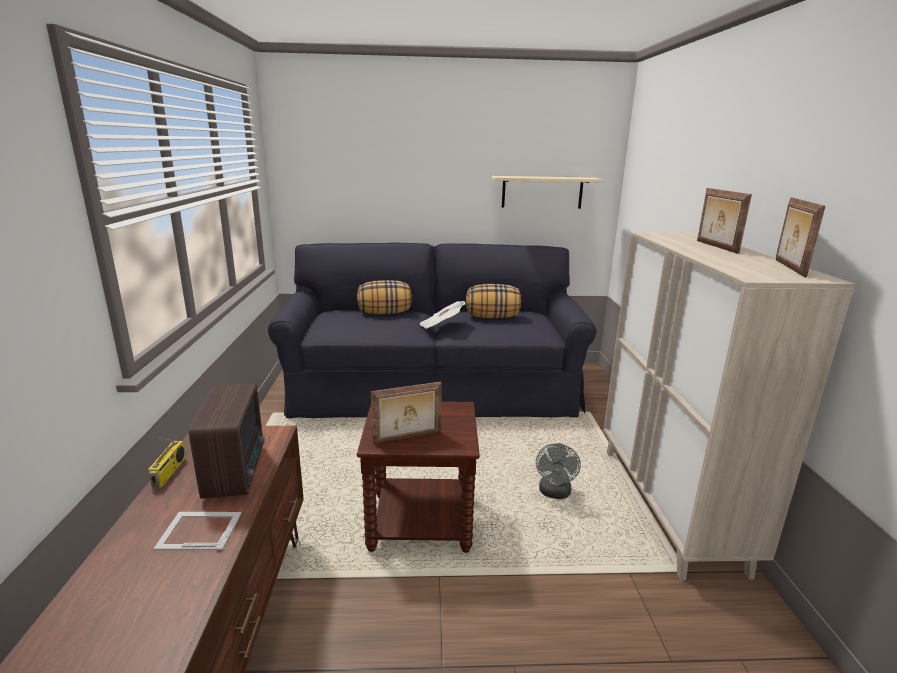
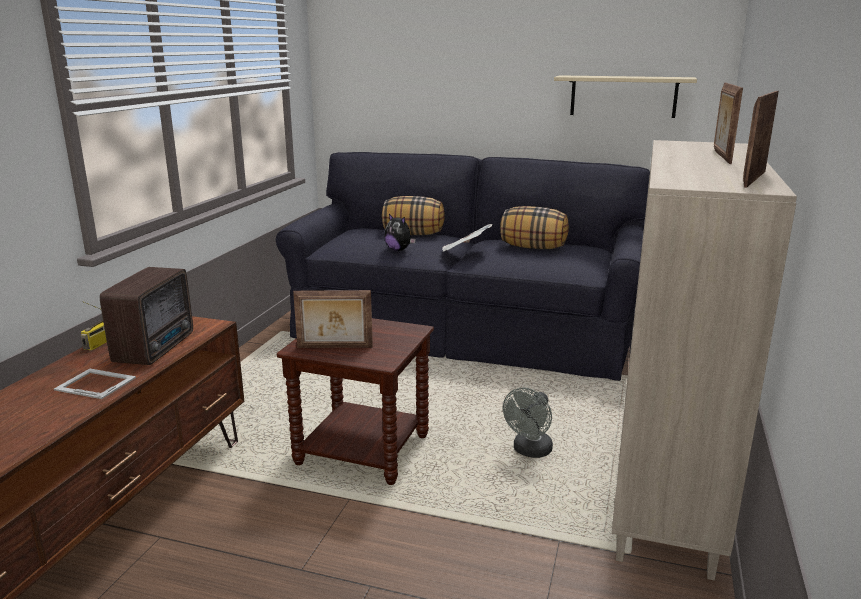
camera: 20 degrees right, 0 degrees up
(385, 329) = (399, 250): none -> plush toy

